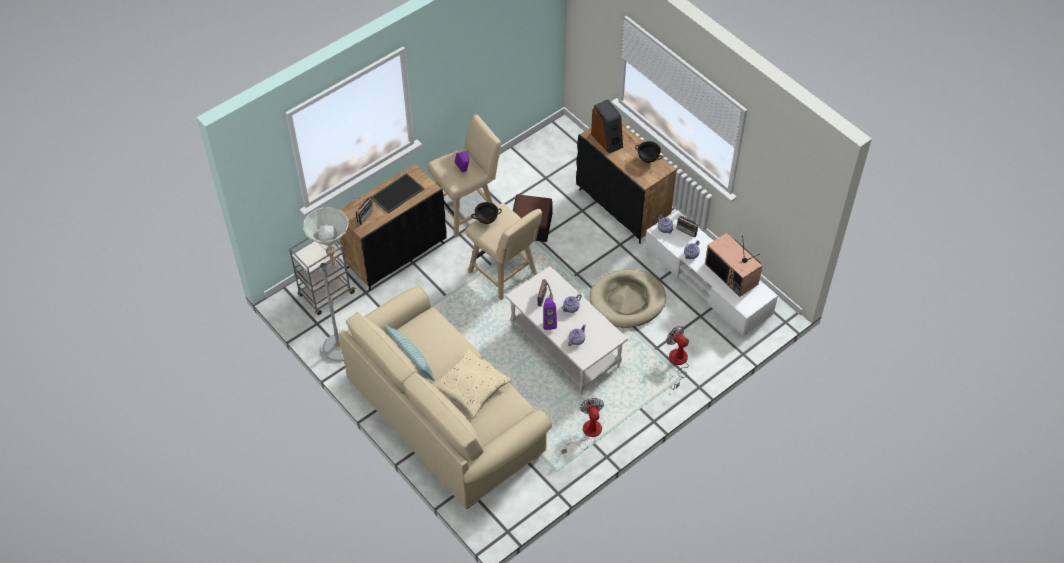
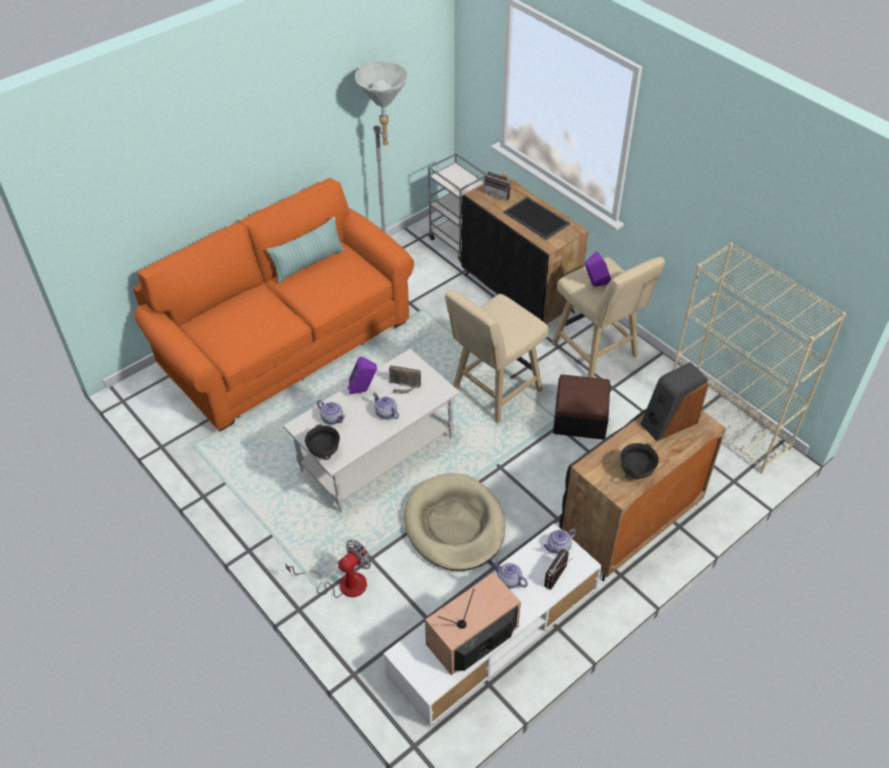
camera: 90 degrees right, 5 degrees down
(445, 416) = (286, 344): beige sofa -> orange sofa
(471, 387) = (264, 314): beige pillow -> none
(486, 220) = (511, 308): black bowl -> black bowl (323, 452)
(538, 147) = (727, 424): none -> beige bookcase
(587, 434) = (240, 476): fan -> none

